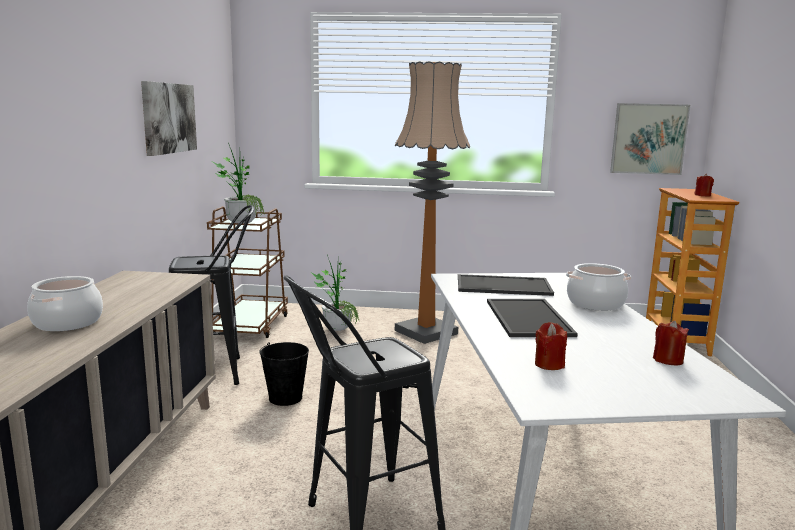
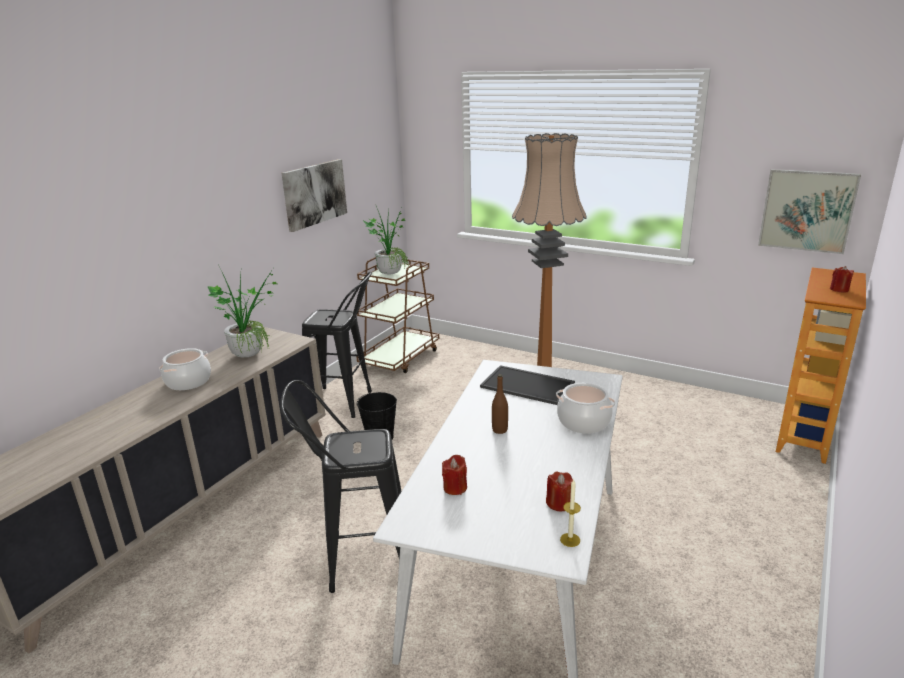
camera: 25 degrees right, 10 degrees up
(336, 327) = (468, 369): potted plant -> potted plant (250, 352)
(526, 317) = (499, 430): tray -> brown bottle
(722, 384) = (570, 540): none -> candle

